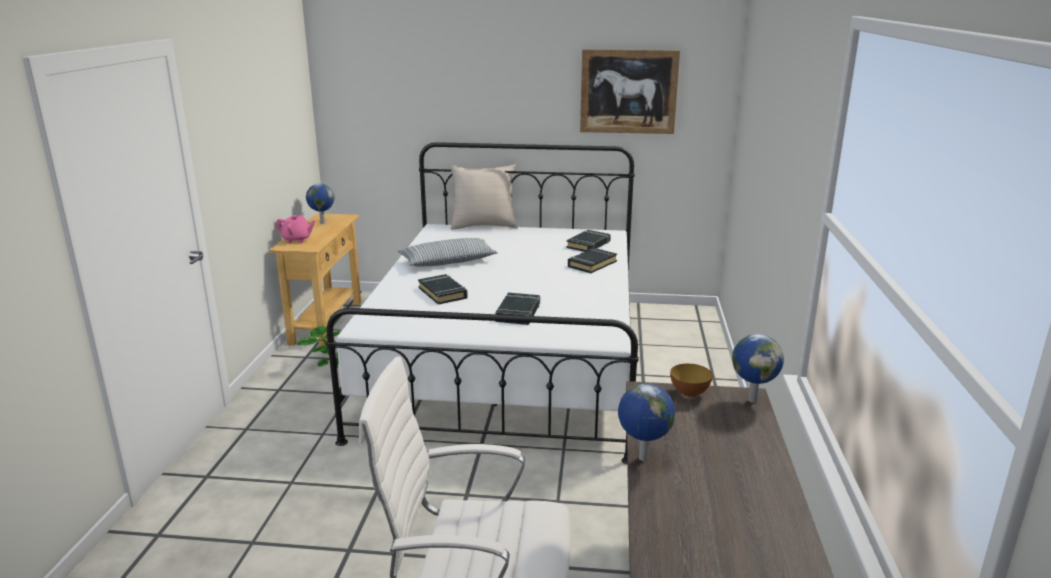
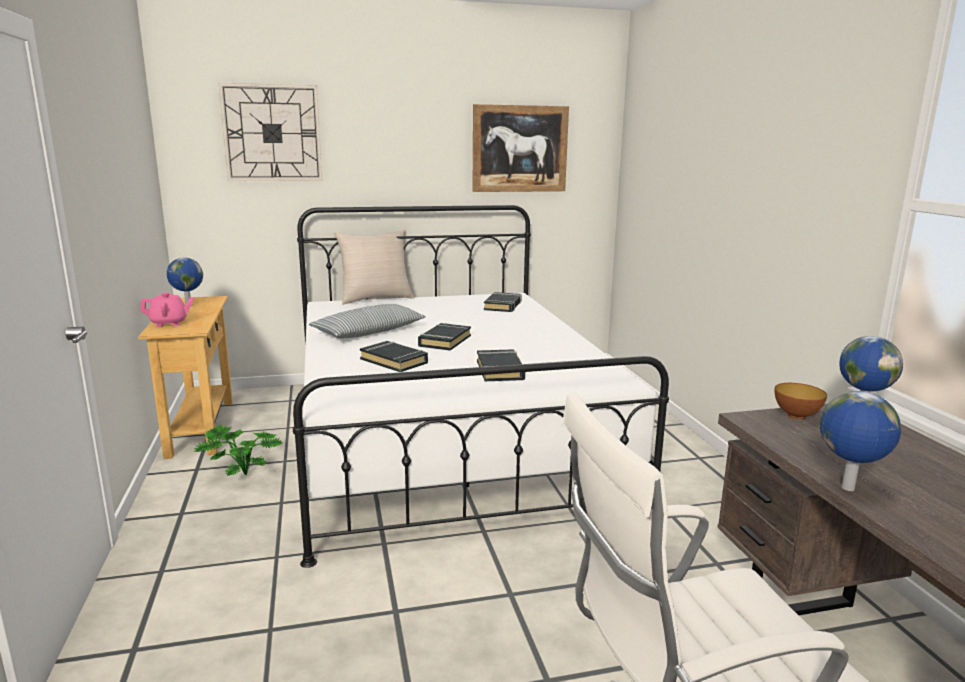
camera: 20 degrees left, 5 degrees down
(402, 76) = (272, 133): none -> wall clock
(592, 264) = (525, 321): black book -> black book (444, 341)

